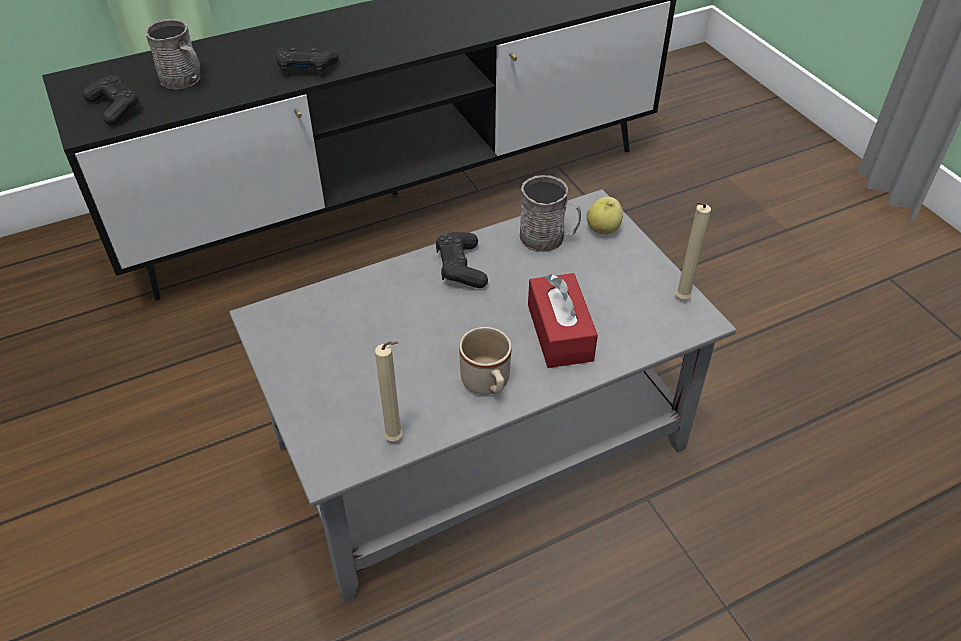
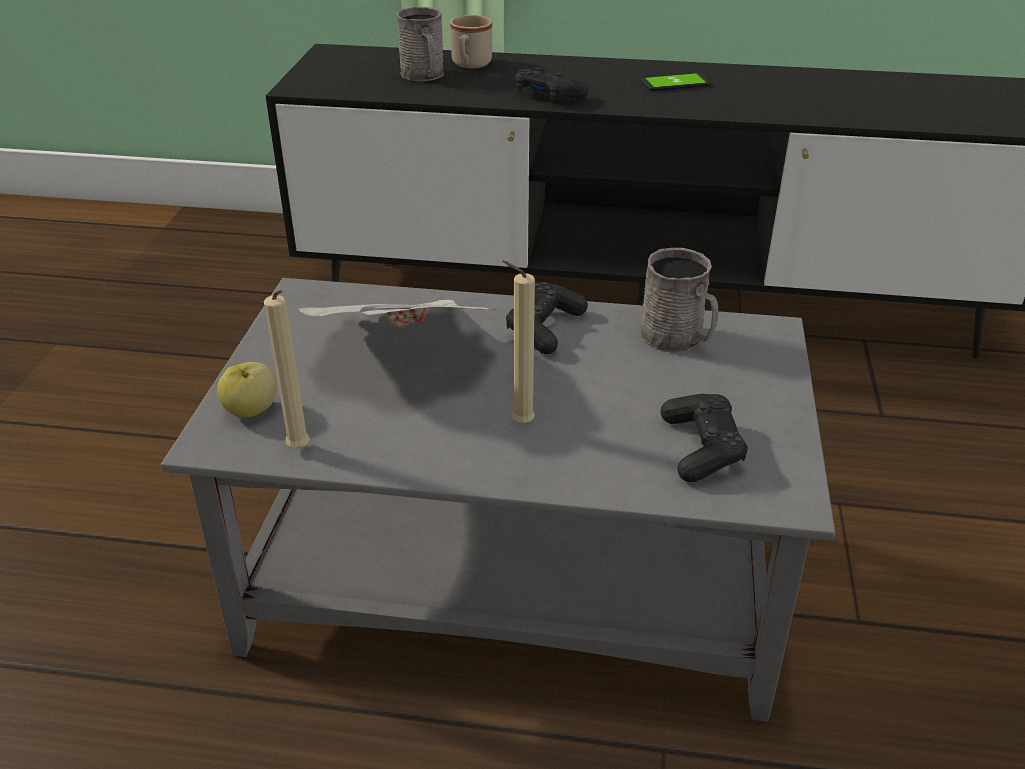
camera: 35 degrees right, 10 degrees down
(115, 107) = (342, 79): black game controller -> black game controller (701, 448)
(387, 25) = (675, 83): none -> phone
(388, 329) = (406, 351): none -> newspaper
(487, 384) = (450, 445): beige mug -> beige mug (470, 65)
(559, 332) = (589, 433): red tissue box -> none
(603, 229) = (759, 356): apple -> apple (251, 411)
(680, 299) = (785, 466): beige candle -> beige candle (519, 423)

